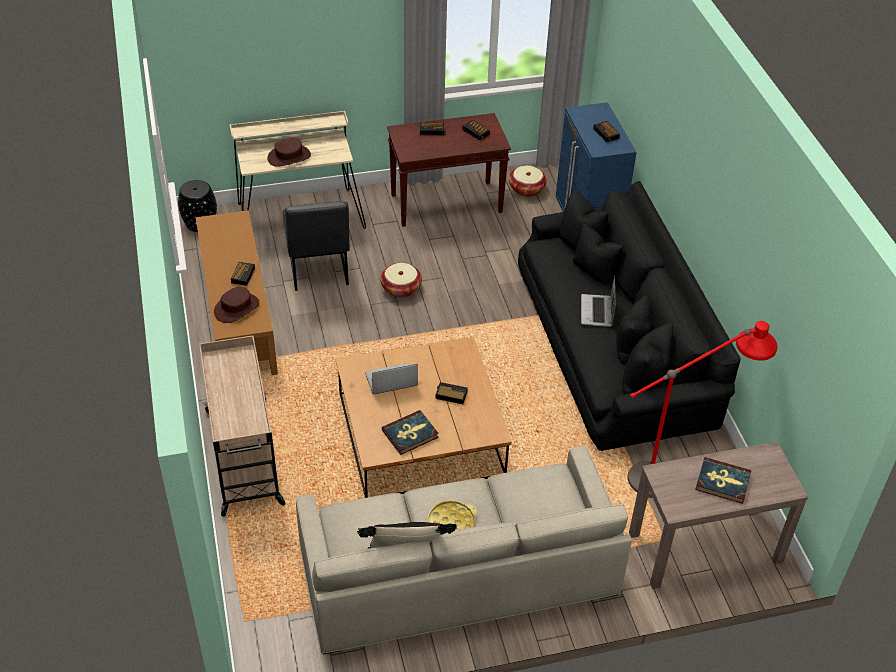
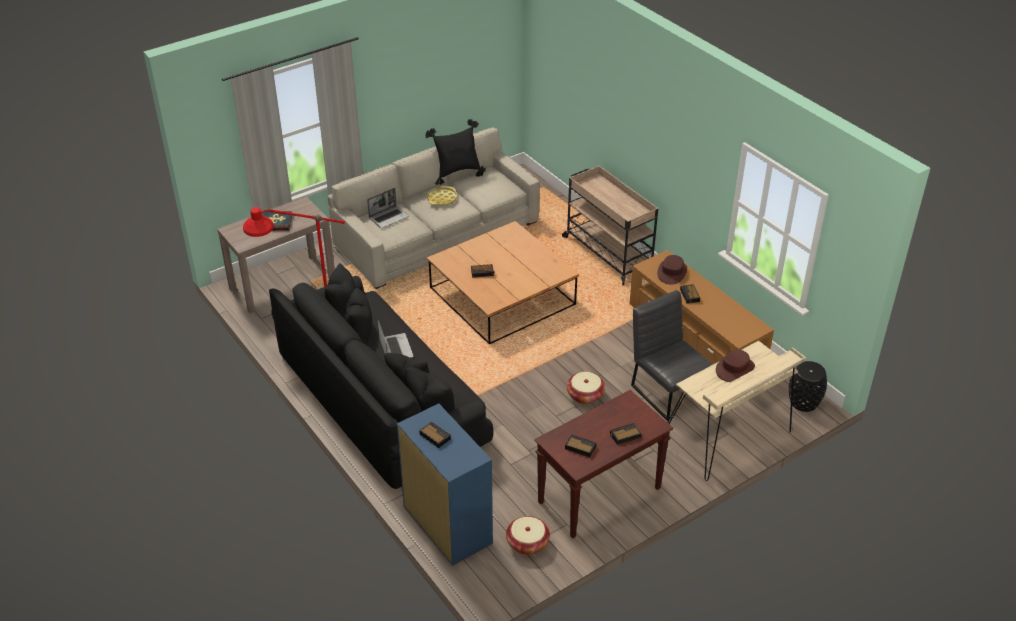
camera: 160 degrees right, 5 degrees down
(390, 380) = (530, 270): laptop -> laptop (389, 217)
(410, 434) = (496, 244): book -> none

